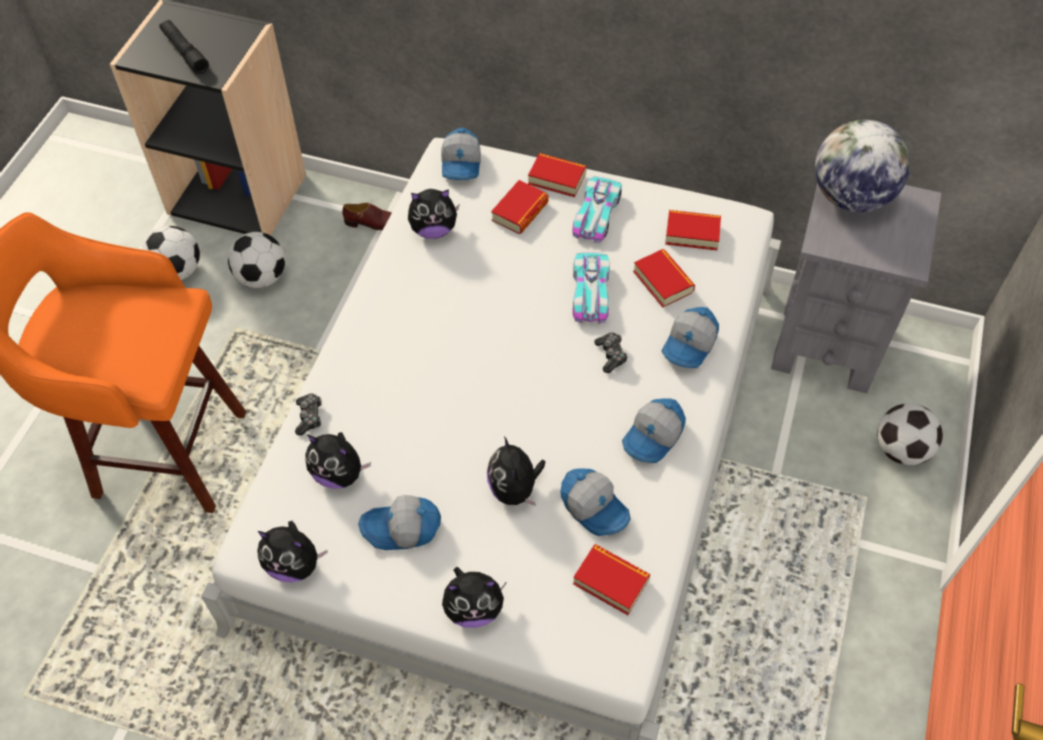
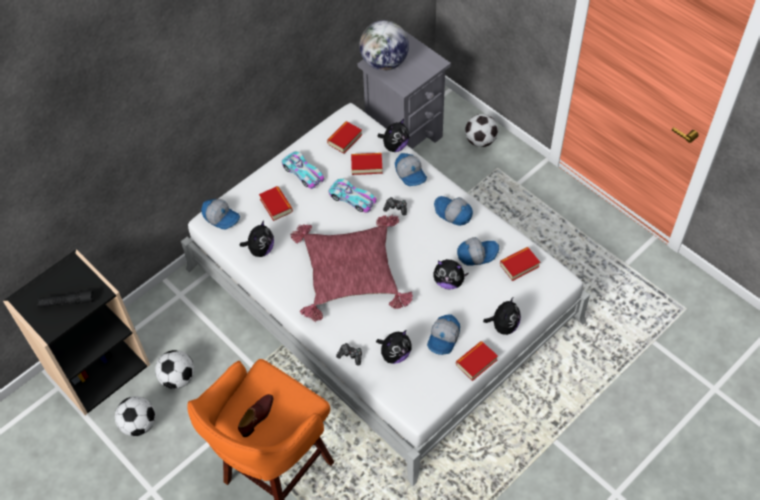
camera: 60 degrees left, 0 degrees up
(294, 564) = (437, 394): plush toy -> plush toy (395, 146)
(373, 223) = (178, 302): brown shoe -> brown shoe (257, 417)
(461, 348) = (351, 269): none -> red pillow
(557, 178) = (265, 179): book -> book (476, 362)
(654, 437) = (453, 213): cap -> cap turned 150 degrees clockwise

